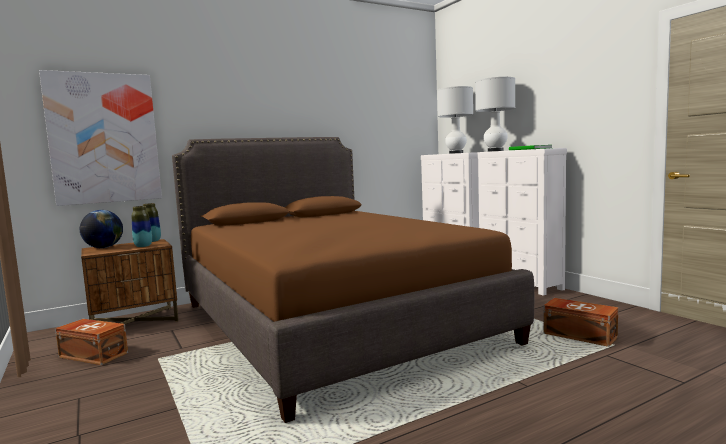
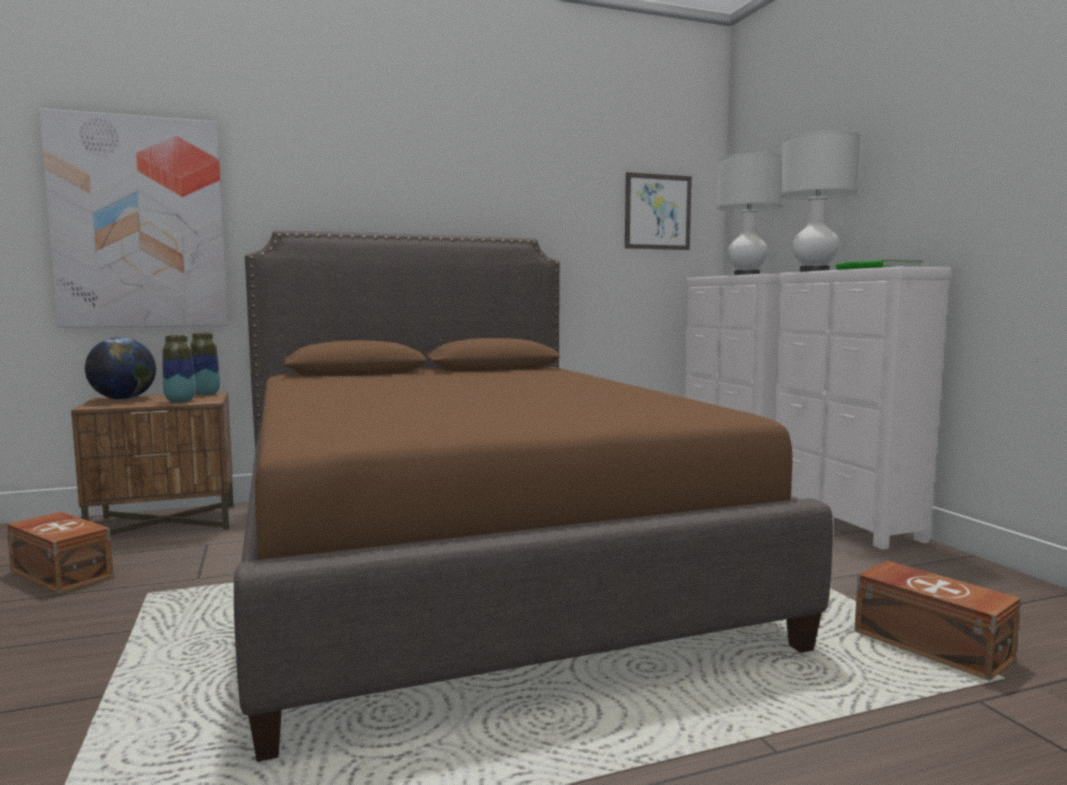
camera: 10 degrees right, 0 degrees up
(402, 118) = (657, 212): none -> picture

